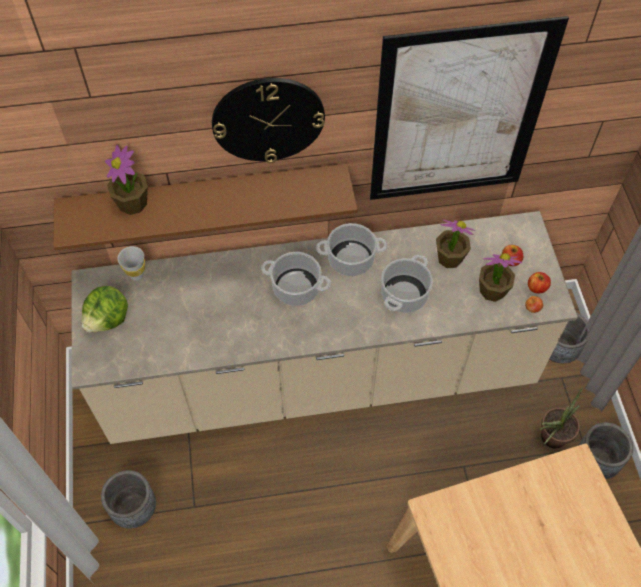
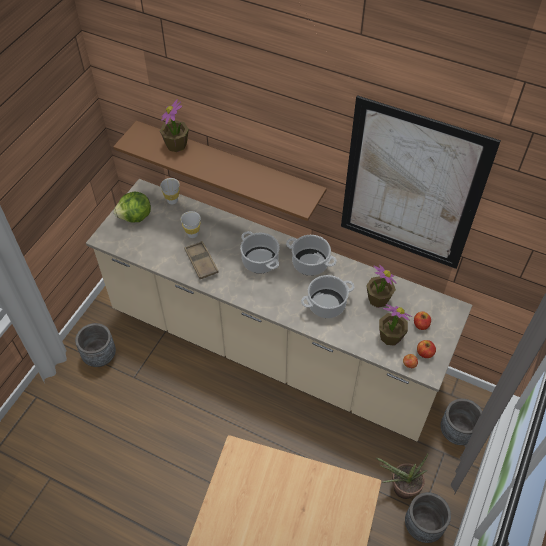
camera: 35 degrees right, 5 degrees down
(194, 301) = (192, 234): none -> white cup
(232, 328) = (201, 262): none -> brown tray
(268, 119) = (274, 125): wall clock -> none

